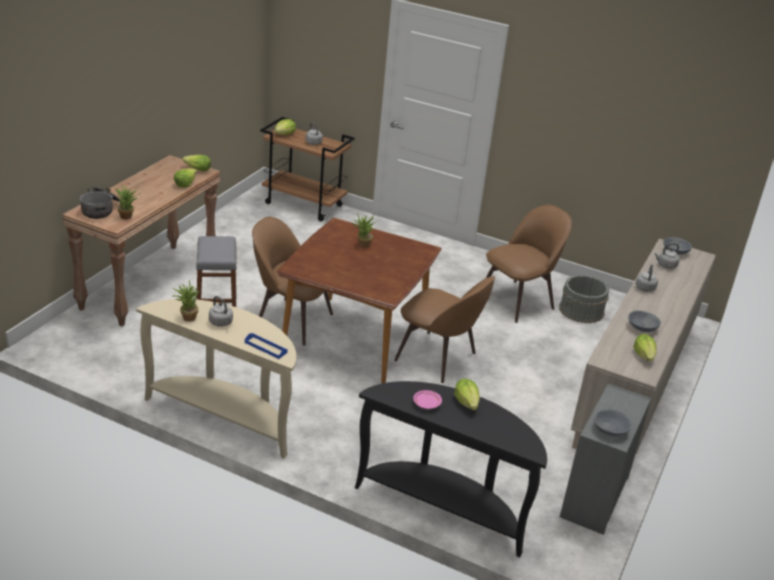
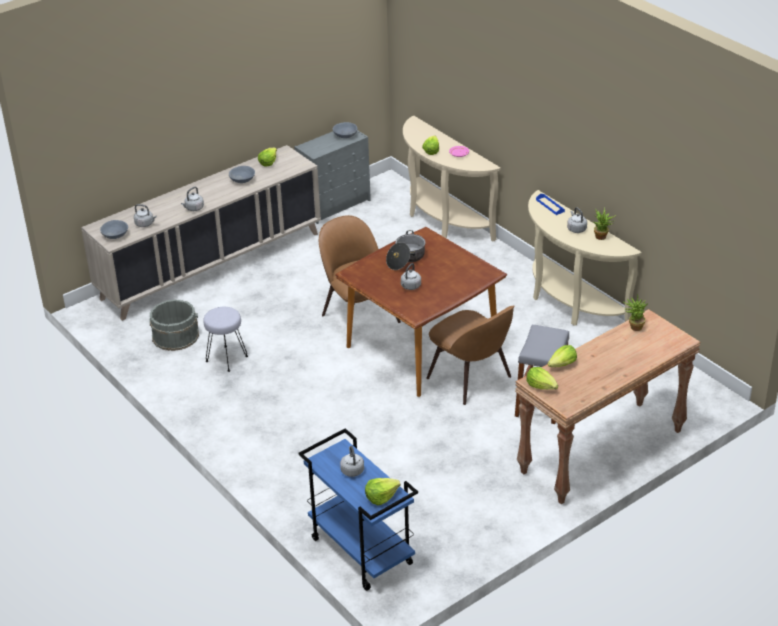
camera: 150 degrees left, 5 degrees up
(100, 209) = (660, 341): cooking pot -> cooking pot (406, 258)
(304, 205) = (360, 551): brown cart -> blue cart
(362, 245) = (410, 287): potted plant -> grey kettle
(444, 507) = (442, 219): black console table -> beige console table
(518, 300) = (226, 358): brown chair -> grey stool

